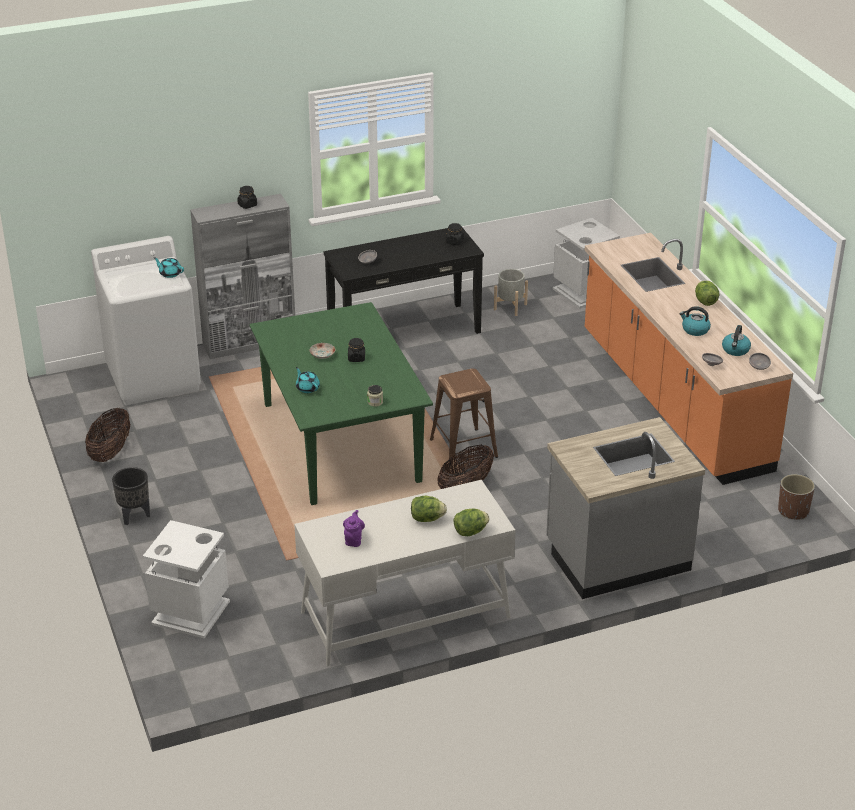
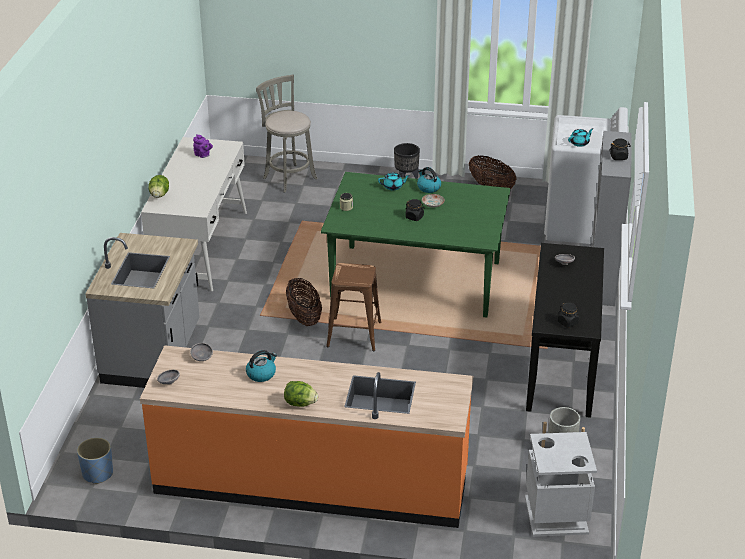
camera: 120 degrees right, 0 degrees up
(190, 613) = (288, 177): white trash can -> grey stool
(427, 519) = (191, 184): lettuce -> none
(735, 350) = (206, 382): kettle -> kettle (428, 188)
(793, 511) = (97, 474): brown planter -> blue planter

